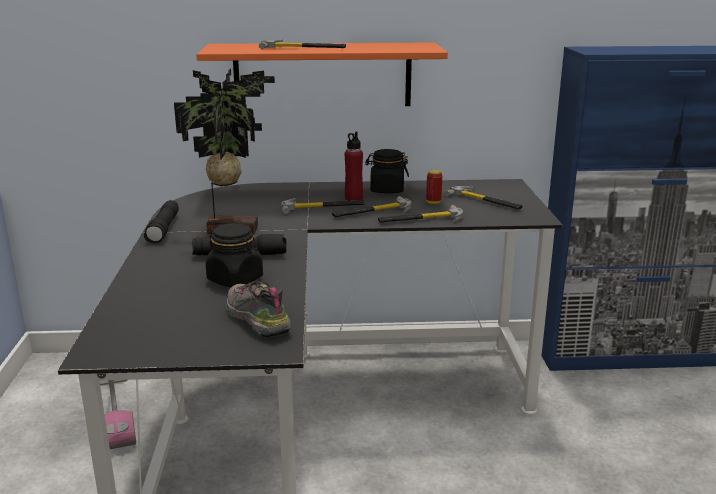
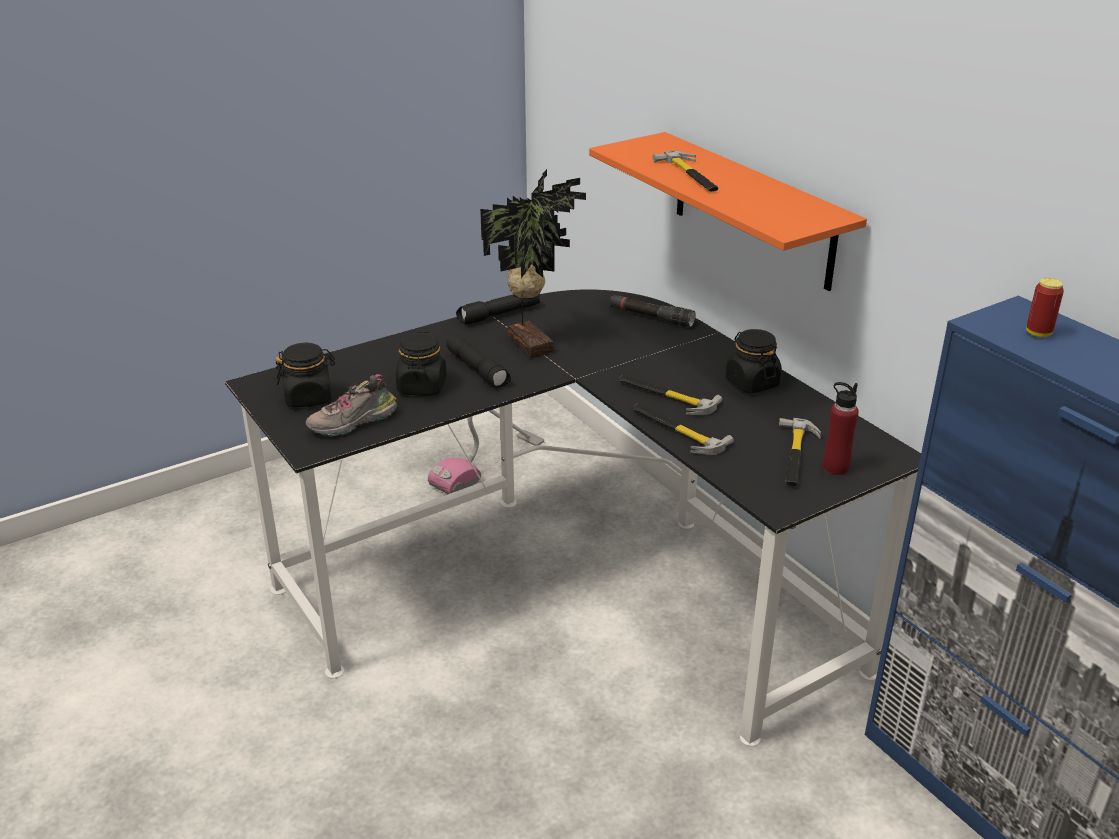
camera: 60 degrees right, 10 degrees up
(173, 330) = (309, 397): none -> black jar
(255, 319) = (353, 423): shoe -> shoe turned 150 degrees counterclockwise
(257, 191) = (651, 317): none -> black flashlight
(323, 207) = (646, 366): hammer -> none
(353, 198) = (697, 373): red bottle -> red bottle (835, 467)
(433, 202) = (745, 423): can -> can (1038, 333)

